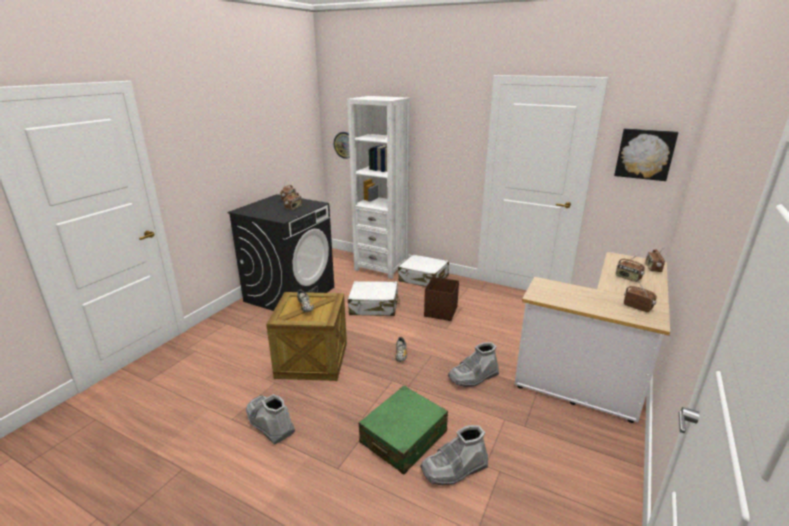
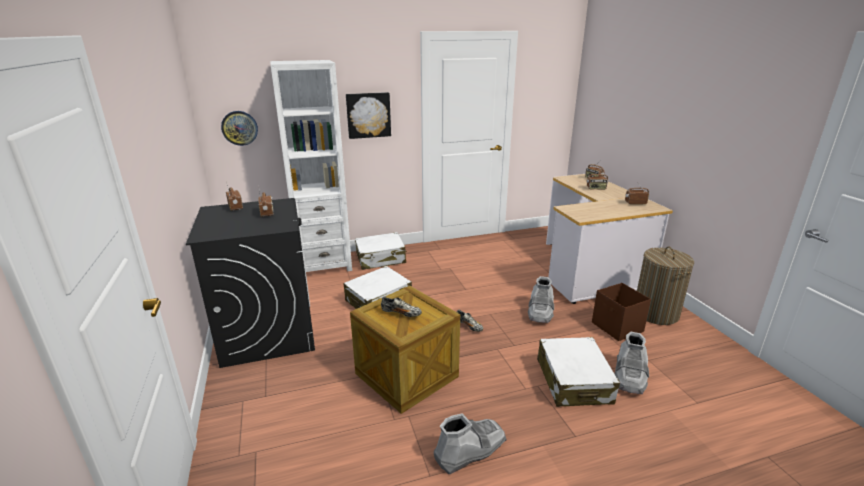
camera: 45 degrees left, 0 degrees up
(269, 423) = (469, 450): grey boot -> grey boot turned 150 degrees clockwise
(404, 437) = (573, 381): green suitcase -> white suitcase
(440, 312) = (440, 279): brown storage box -> brown storage box (617, 327)
(593, 445) = (656, 313): none -> laundry basket
(645, 154) = (548, 93): picture -> picture (368, 115)

